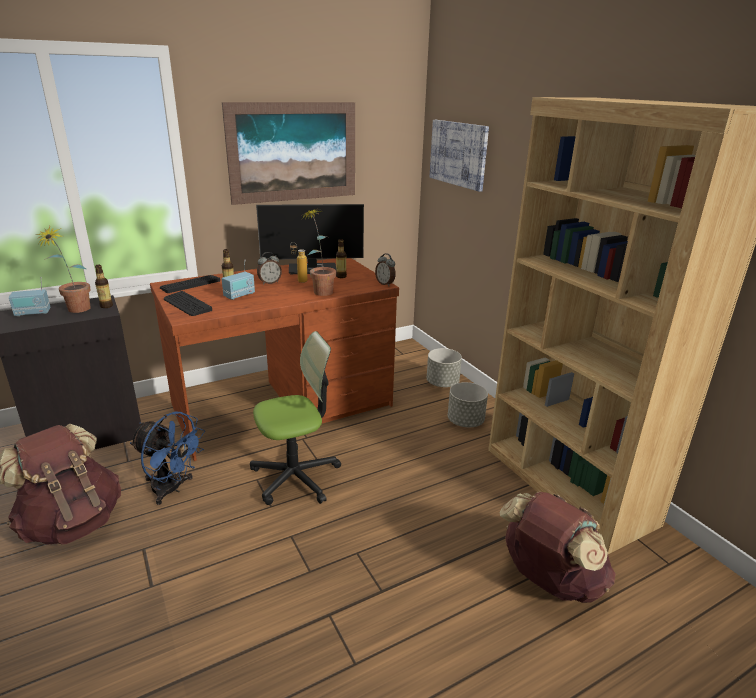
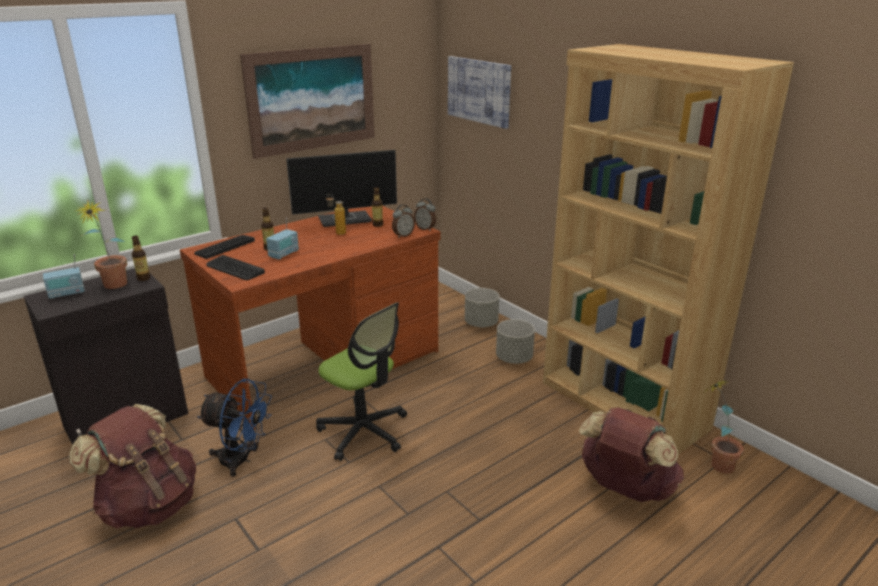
camera: 10 degrees left, 0 degrees up
(269, 282) = (308, 238): alarm clock -> alarm clock (403, 235)
(296, 477) = (364, 431): office chair -> office chair turned 75 degrees clockwise
(320, 290) = (364, 241): potted plant -> potted plant (716, 462)

